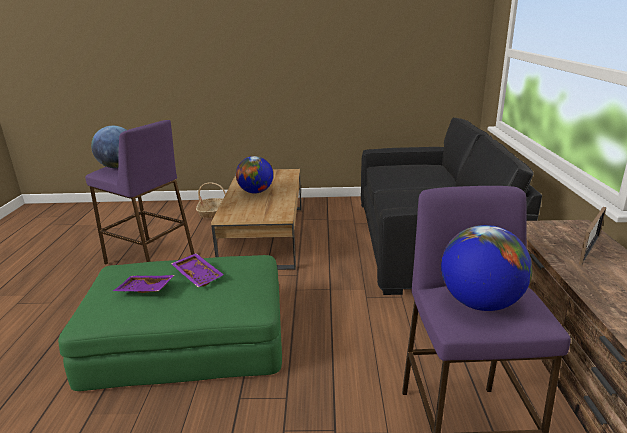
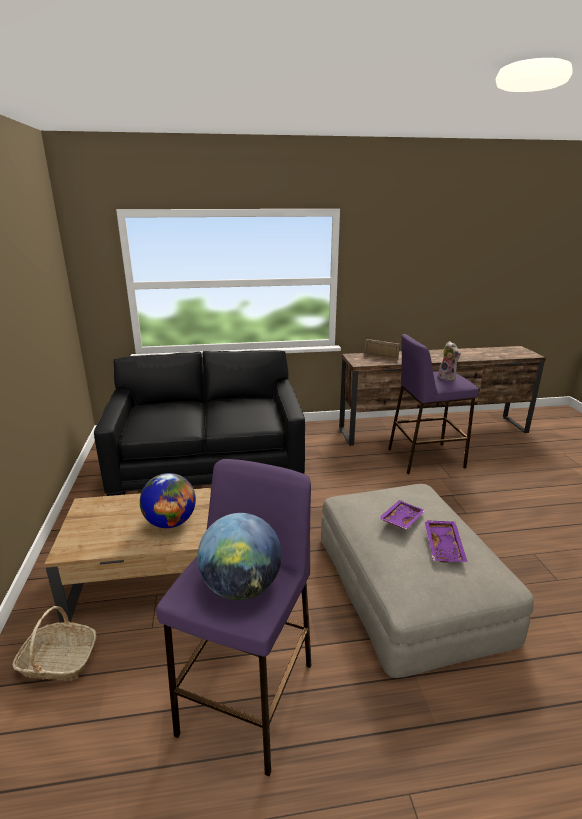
camera: 100 degrees left, 0 degrees up
(188, 337) = (408, 585): green ottoman -> beige ottoman
(480, 303) = (448, 378): globe -> plush toy

